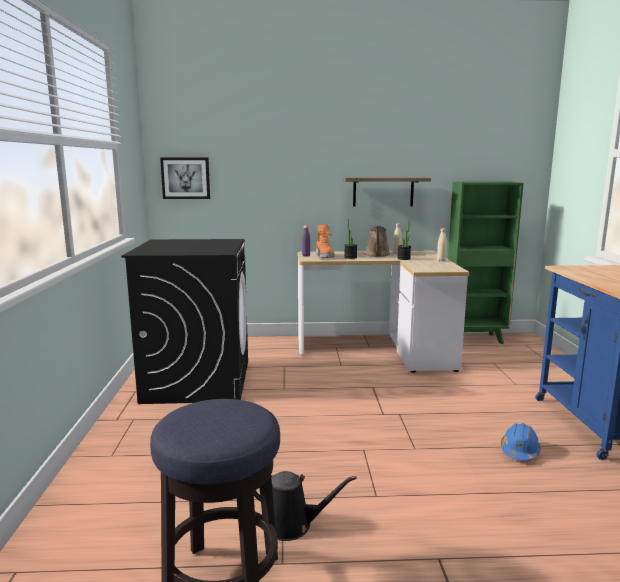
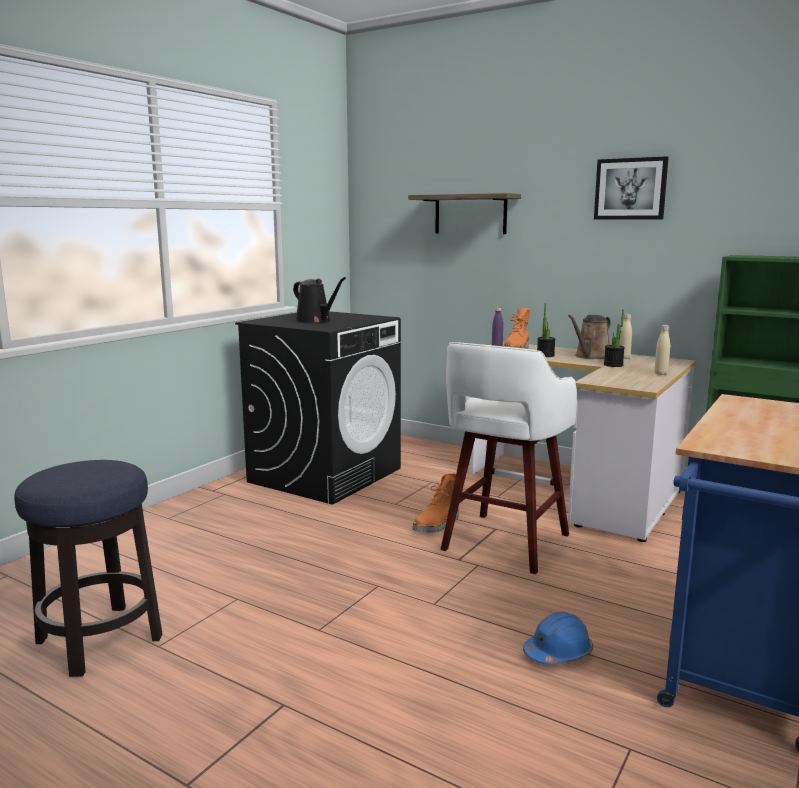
camera: 35 degrees right, 0 degrees up
(185, 178) = (386, 242): picture -> picture (630, 189)
(292, 524) = (211, 621): black watering can -> black watering can (315, 321)
(335, 395) = (437, 525): none -> orange boot
(383, 191) = (622, 267): shelf -> shelf (470, 214)
(392, 395) = (504, 544): none -> white stool

